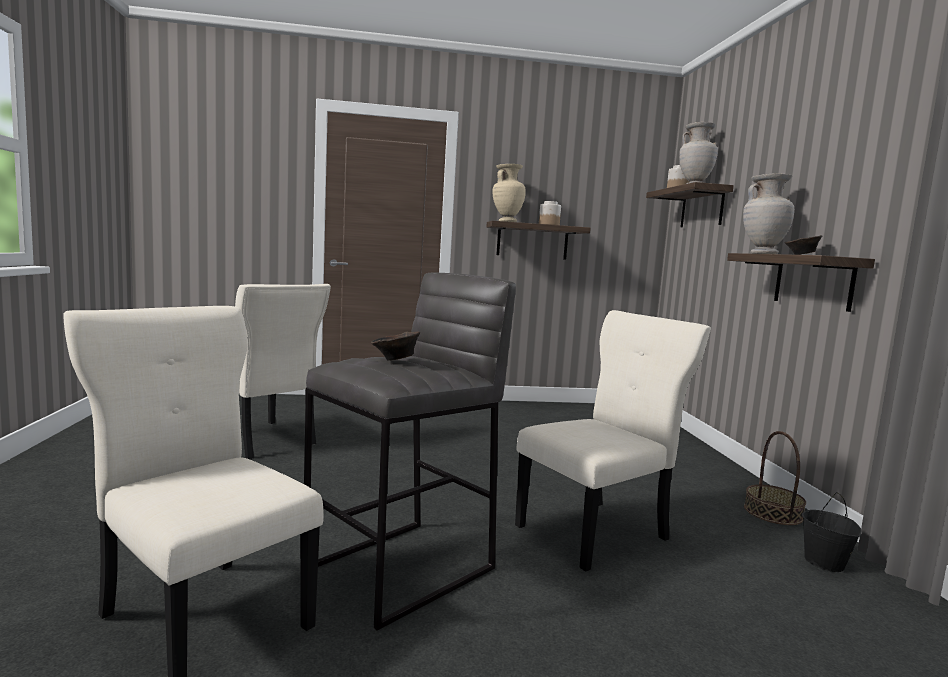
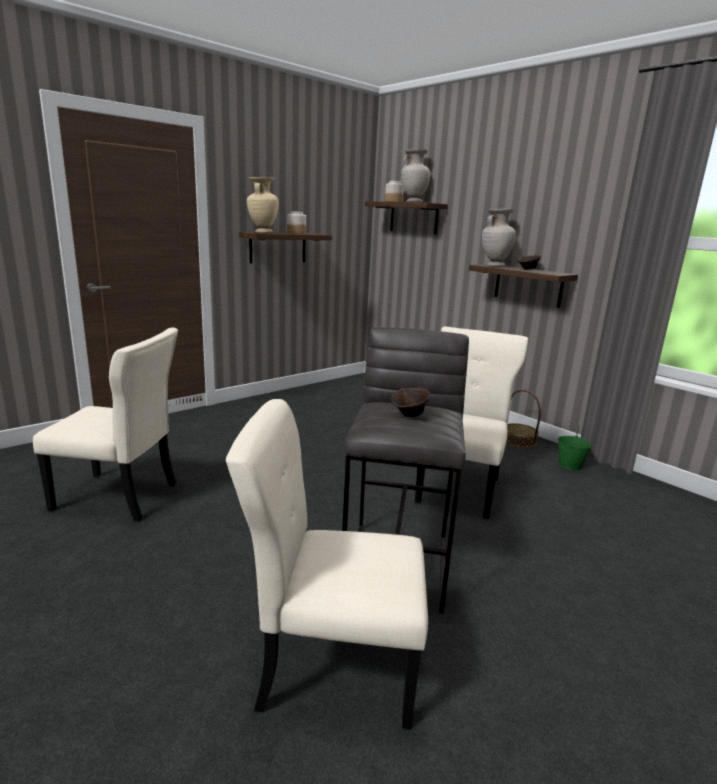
camera: 35 degrees left, 10 degrees up
(825, 563) = (570, 465): black bucket -> green bucket

